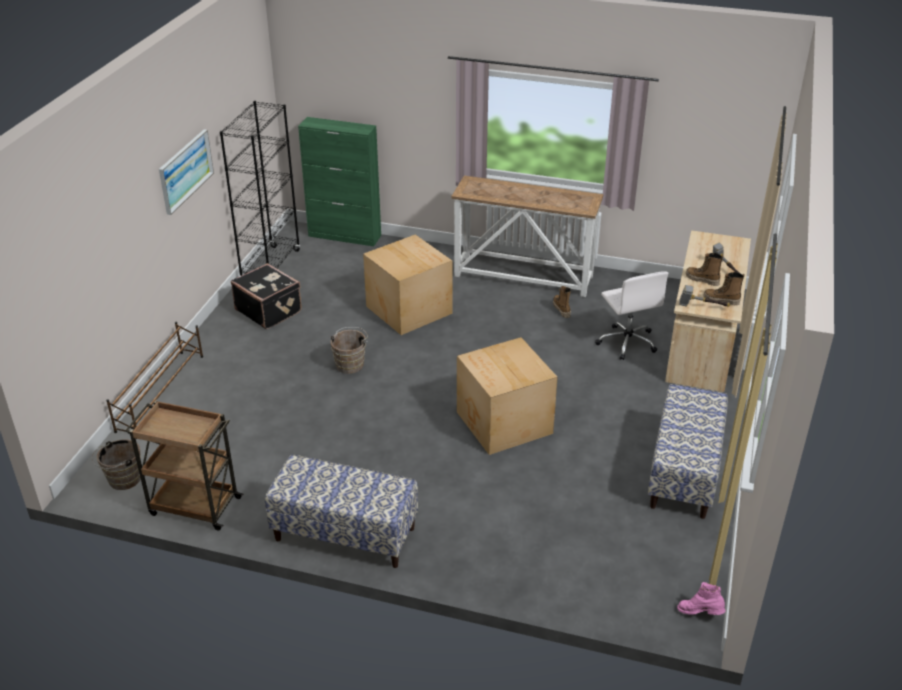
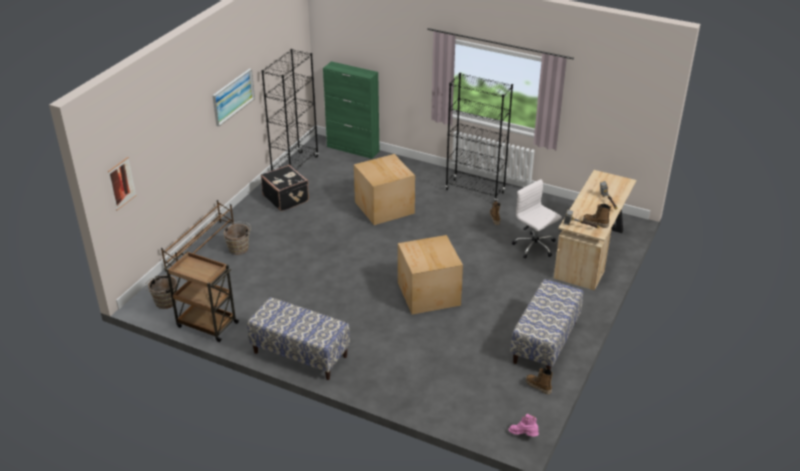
camera: 10 degrees right, 0 degrees up
(43, 308) = (121, 183): none -> picture
(350, 363) = (333, 241): brown bucket -> brown bucket (239, 248)
(524, 276) = (475, 191): console table -> black bookcase
(626, 342) = (535, 247): white office chair -> white office chair turned 150 degrees clockwise
(702, 280) = (587, 207): boot -> boot (538, 387)

